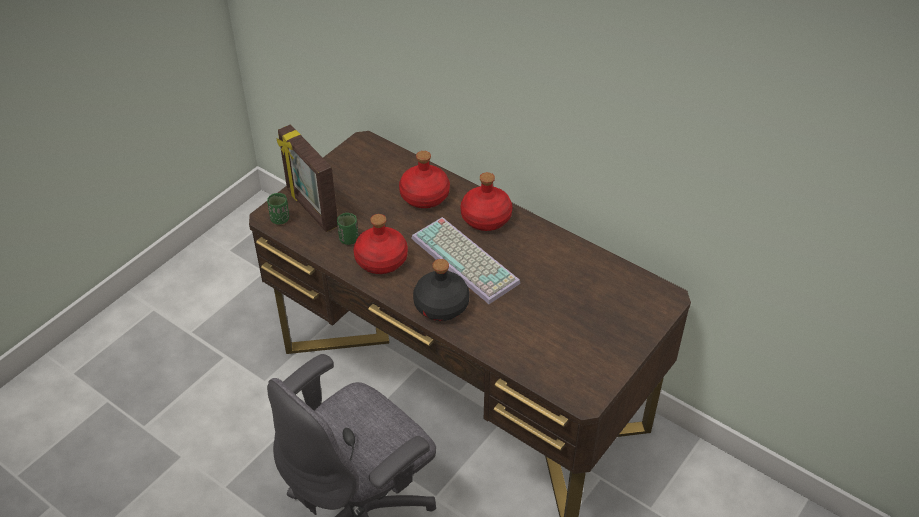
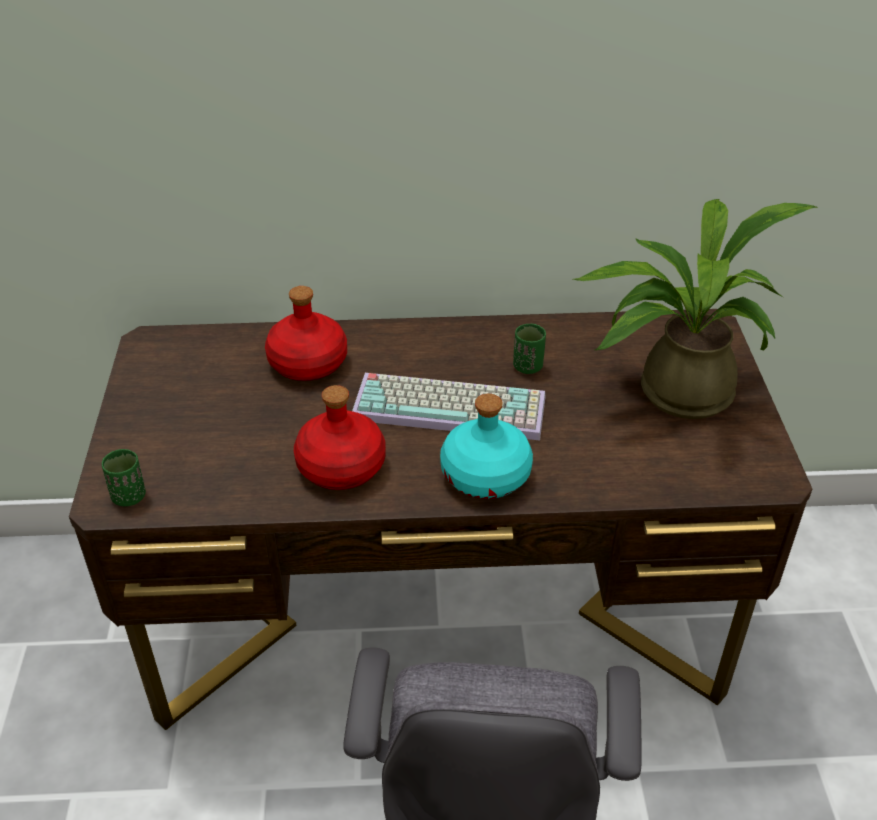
camera: 40 degrees left, 5 degrees down
(311, 209) = (163, 458): picture frame -> none
(348, 239) = (265, 466): green cup -> green cup (528, 367)
(441, 305) = (485, 476): black bottle -> turquoise bottle
(485, 217) = (414, 348): red bottle -> none
(593, 321) = (673, 391): none -> potted plant

